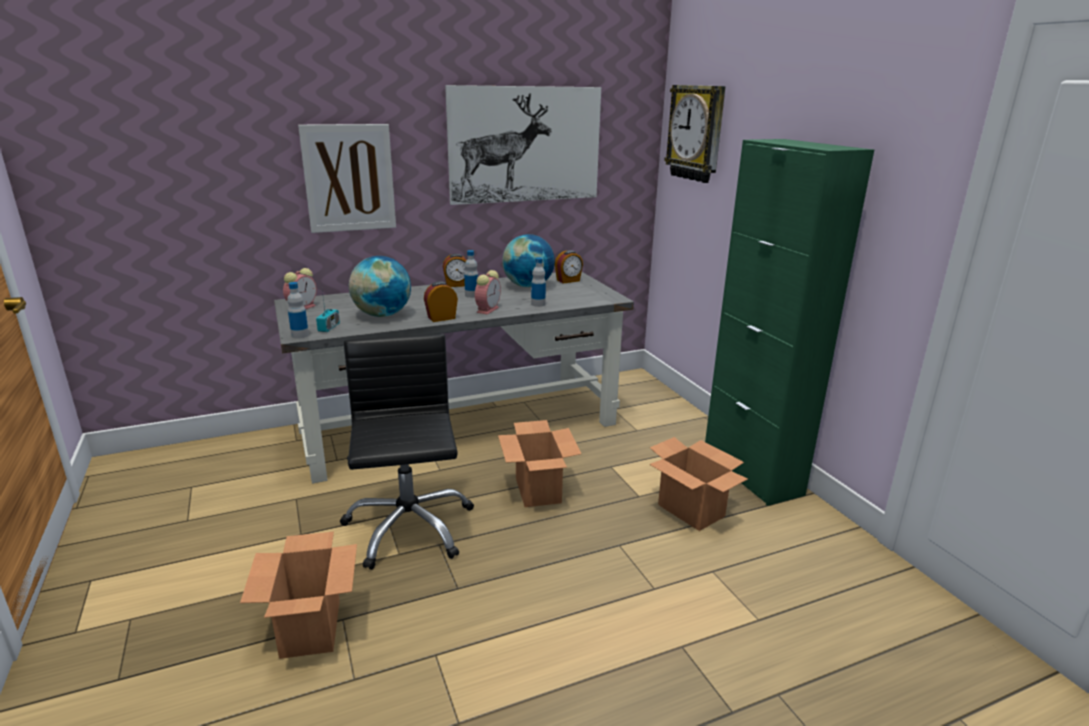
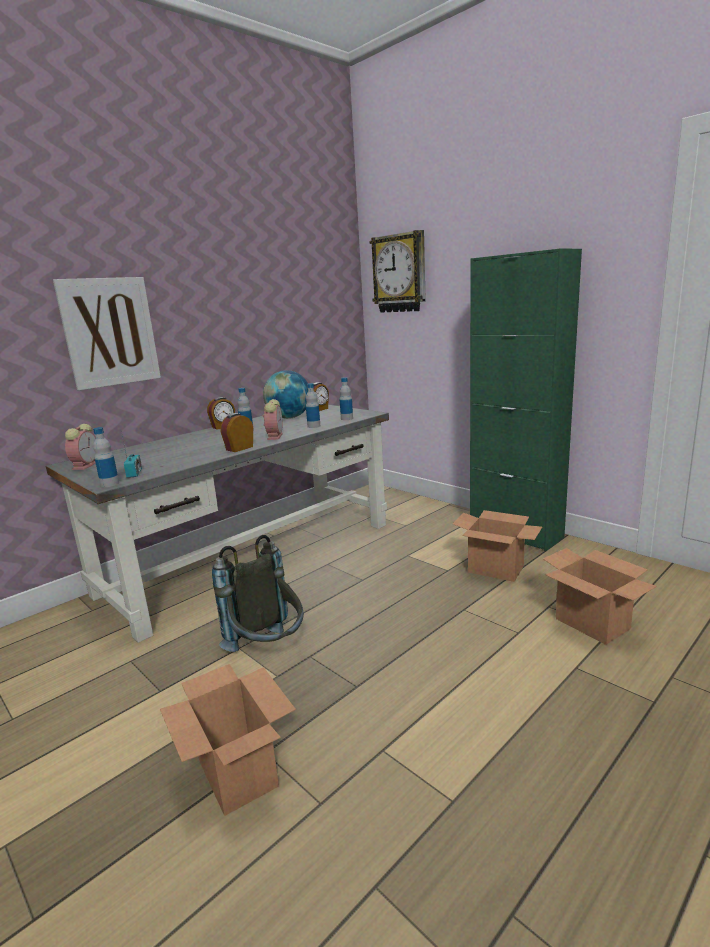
camera: 20 degrees left, 5 degrees down
(382, 315) = (178, 456): globe -> none
(408, 527) = (268, 651): black office chair -> grey backpack
(525, 144) = (262, 294): picture -> none
(538, 491) = (364, 588): cardboard box -> cardboard box (593, 624)
(581, 300) = (347, 418): none -> bottle

